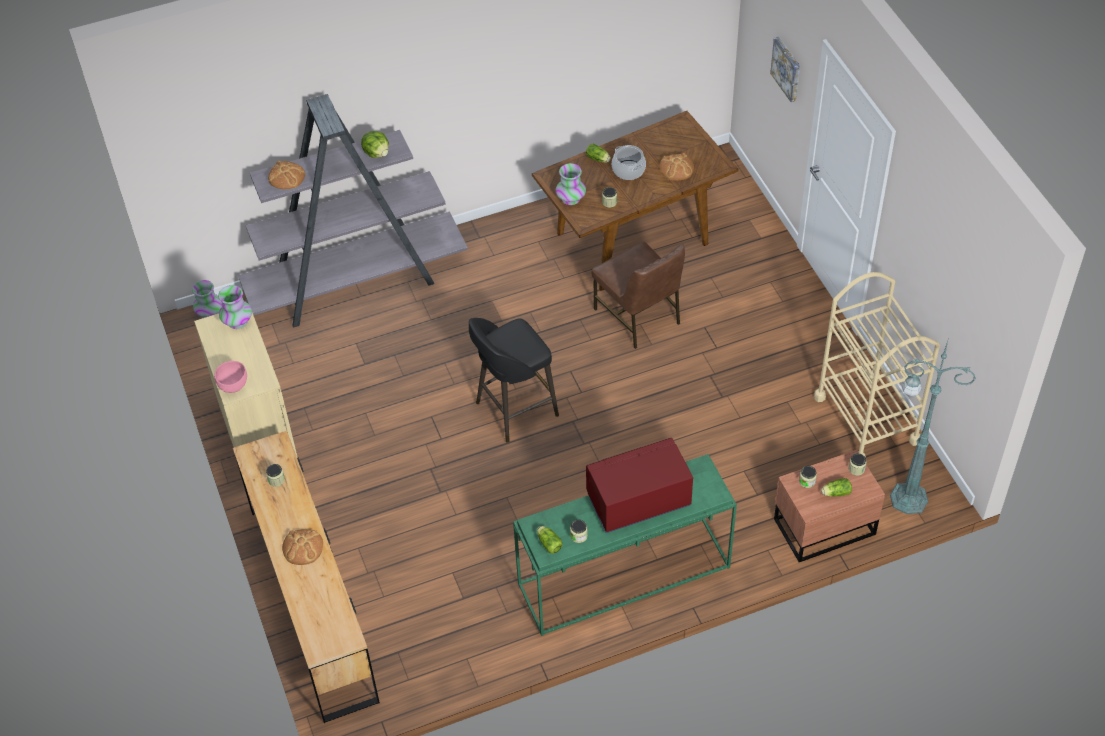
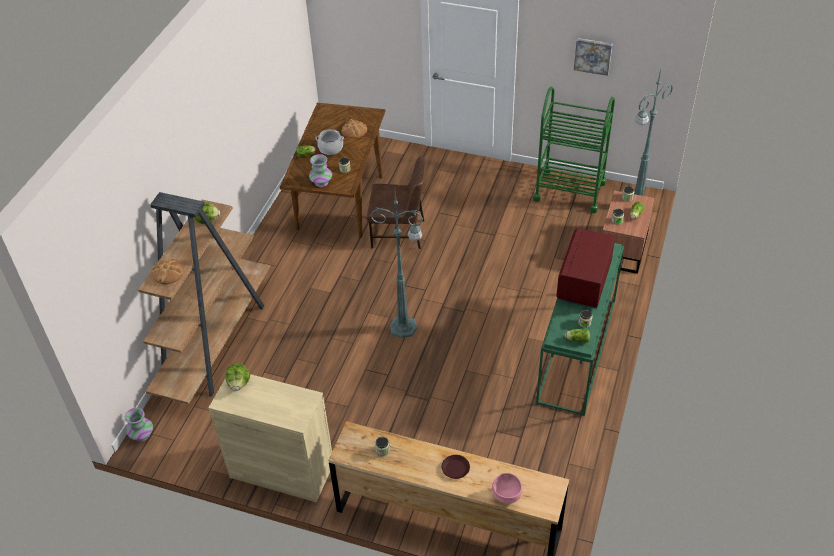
camera: 50 degrees left, 5 degrees down
(233, 385) = (293, 417): pink bowl -> pink bowl (506, 496)
(238, 321) = (239, 383): vase -> lettuce
(303, 547) = (455, 468): bread -> brown plate
(357, 282) = (215, 341): grey bookcase -> brown bookcase
(514, 410) = (405, 327): black stool -> green floor lamp
(787, 68) = (381, 26): picture -> picture (593, 55)
(866, 419) = (569, 191): beige cart -> green cart

